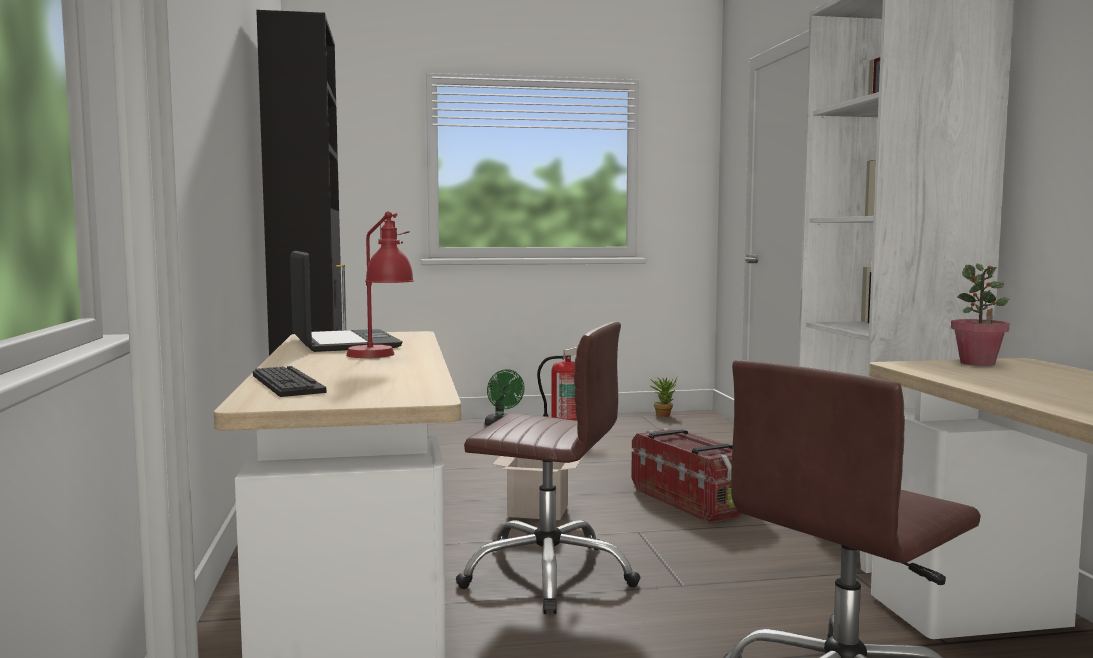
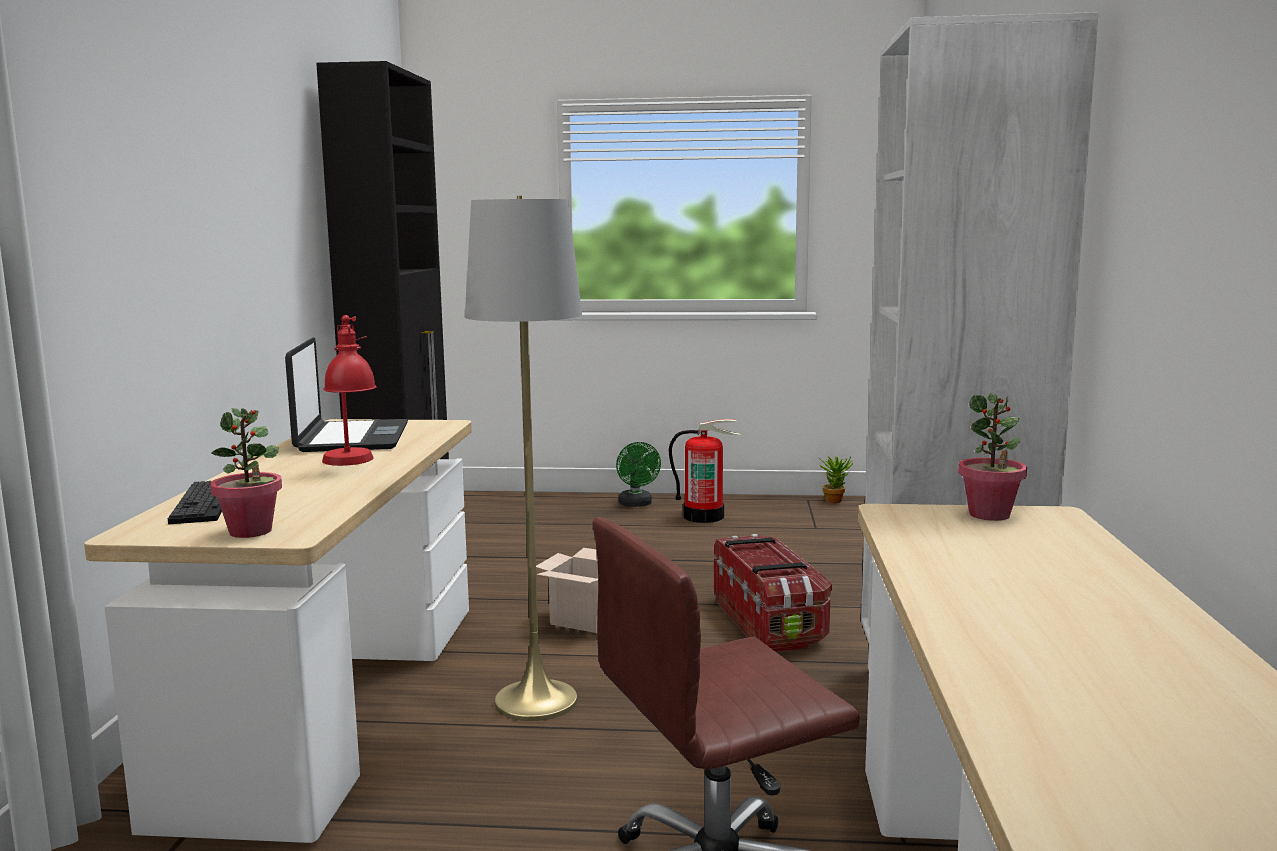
camera: 15 degrees right, 5 degrees up
(378, 397) = (251, 531): none -> potted plant
(548, 574) = (536, 701): brown office chair -> grey floor lamp

